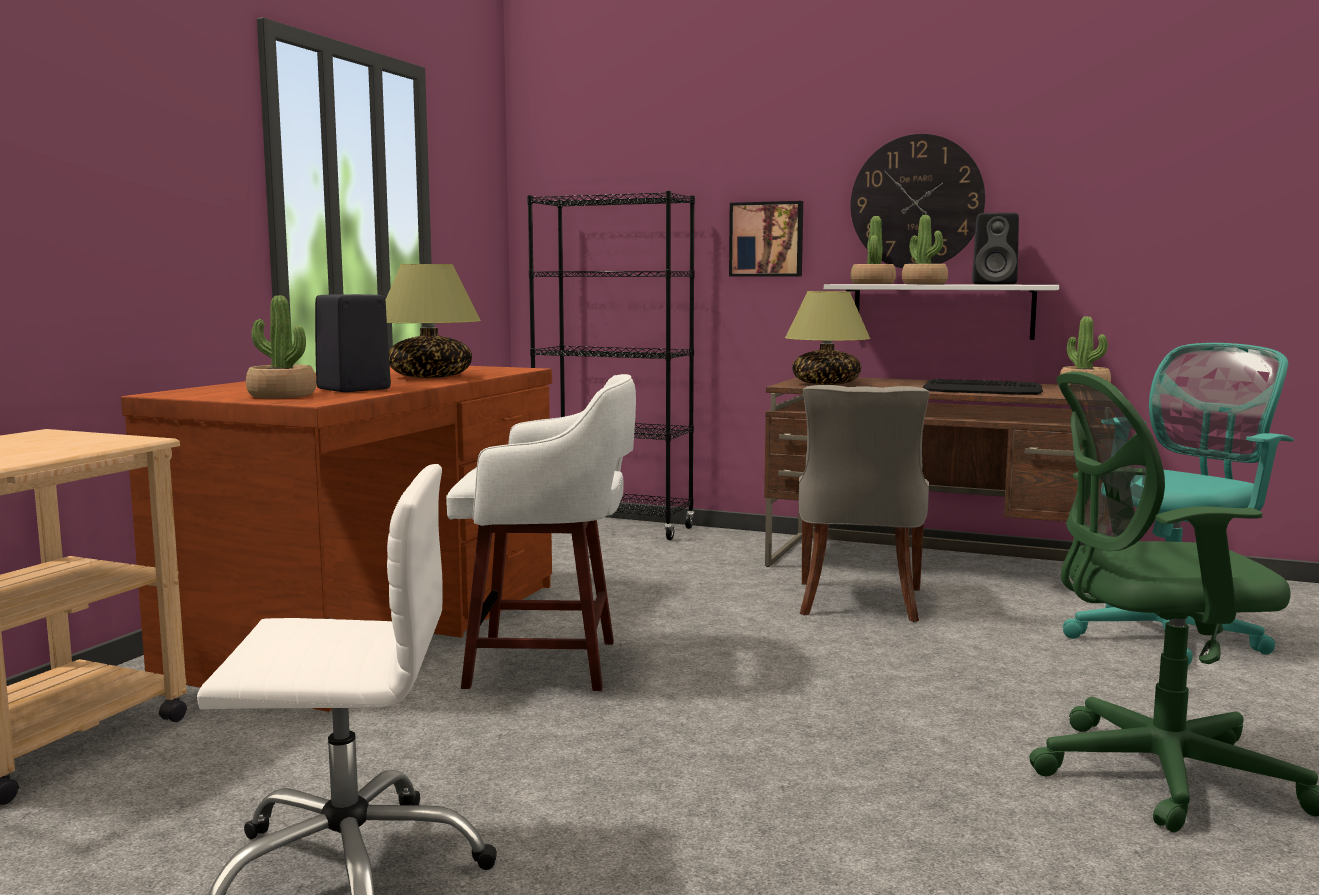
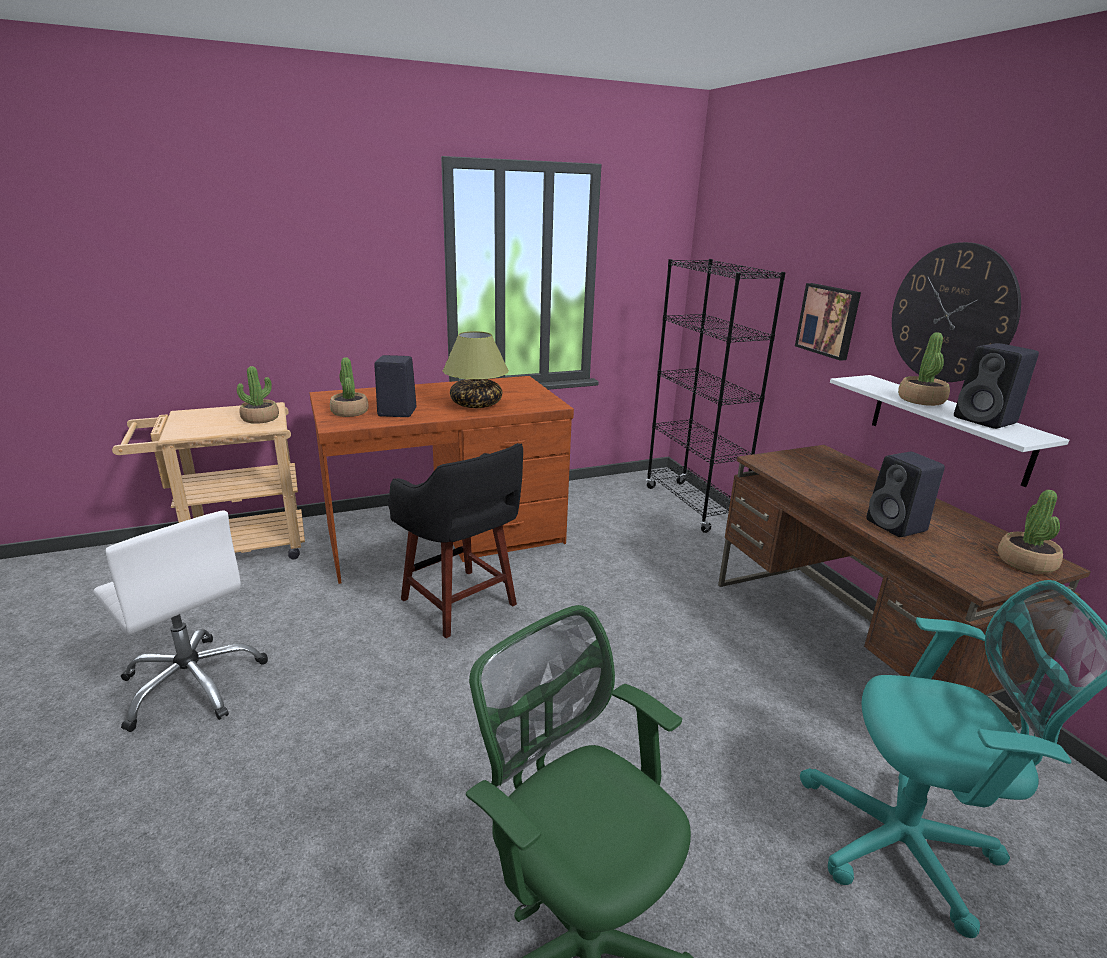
camera: 45 degrees right, 15 degrees up
(549, 664) = (461, 604): white stool -> black stool
(827, 384) = (794, 467): table lamp -> none
(859, 602) = (714, 652): grey chair -> none
(872, 284) = (881, 386): potted plant -> potted plant (260, 418)
(982, 390) = (897, 526): keyboard -> black speaker

